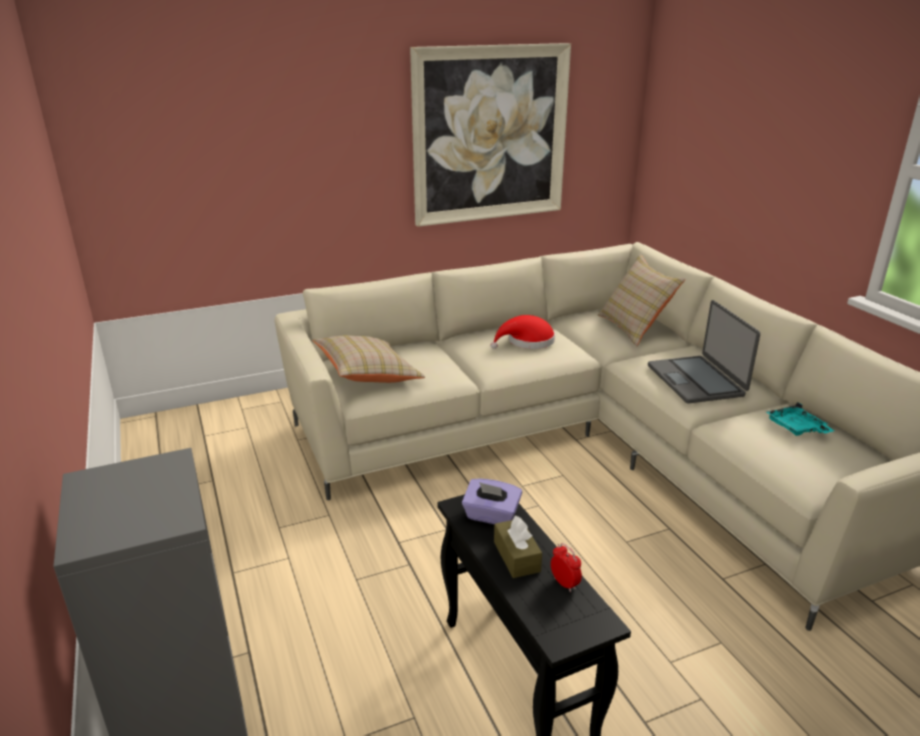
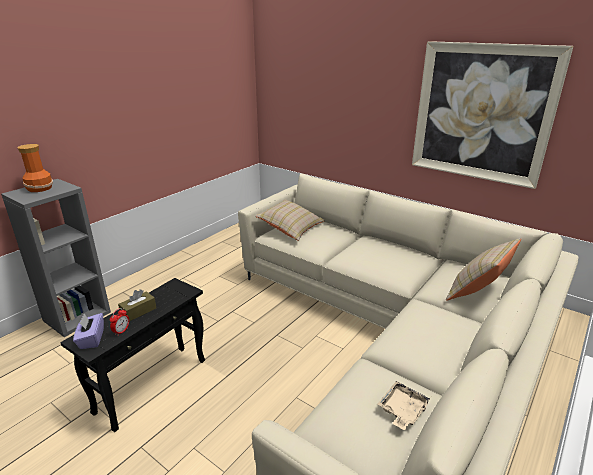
camera: 60 degrees right, 0 degrees up
(108, 501) = (39, 188): none -> vase
(491, 516) = (170, 295): purple tissue box -> purple tissue box (91, 339)
(527, 342) = (391, 258): red hat -> none
(696, 380) = (424, 340): laptop -> none
(796, 428) = (402, 410): turquoise tray -> beige tray

